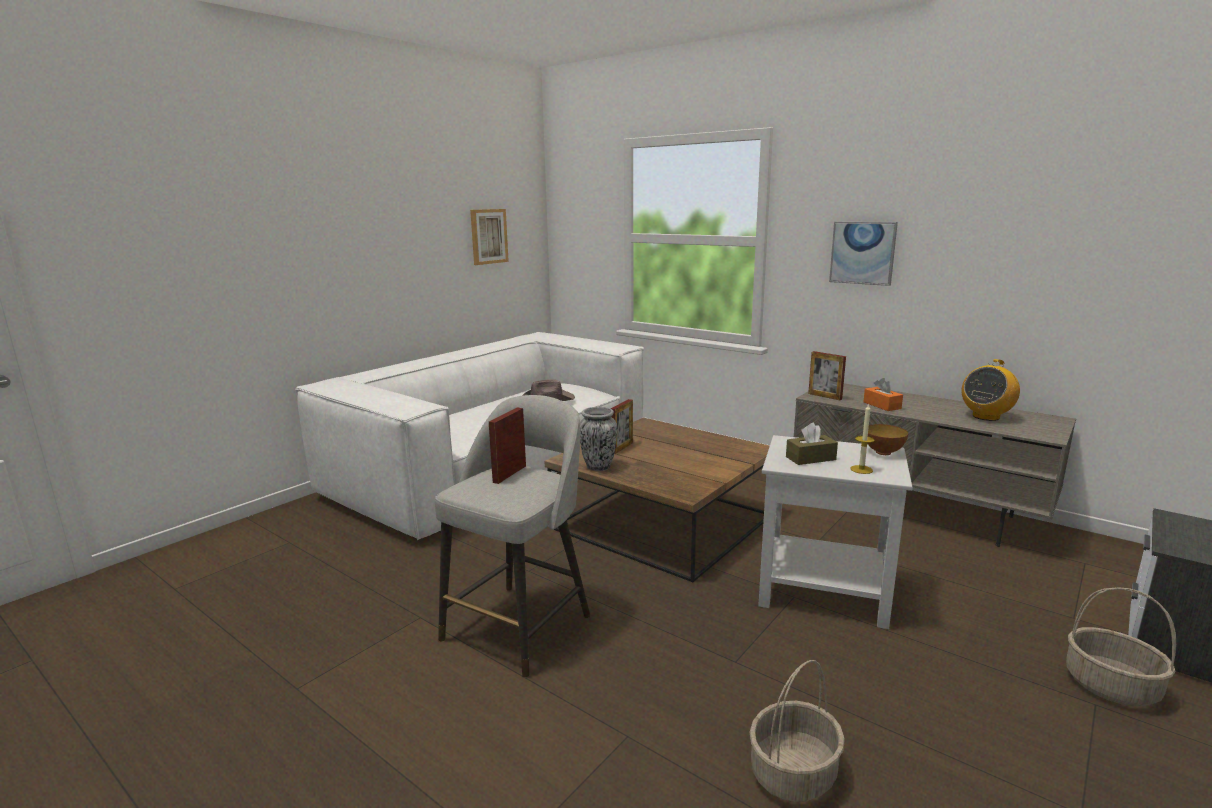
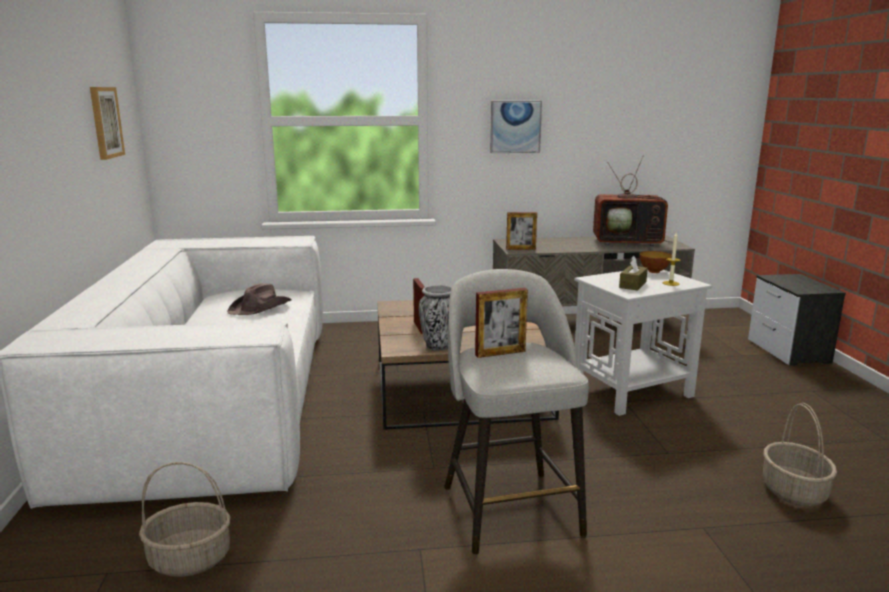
camera: 45 degrees left, 0 degrees up
(509, 474) = (500, 353): picture frame -> picture frame turned 90 degrees counterclockwise
(882, 405) = (566, 247): orange tissue box -> none
(986, 416) = (629, 242): radio -> television
(1110, 686) = (803, 381): basket -> basket (189, 560)

